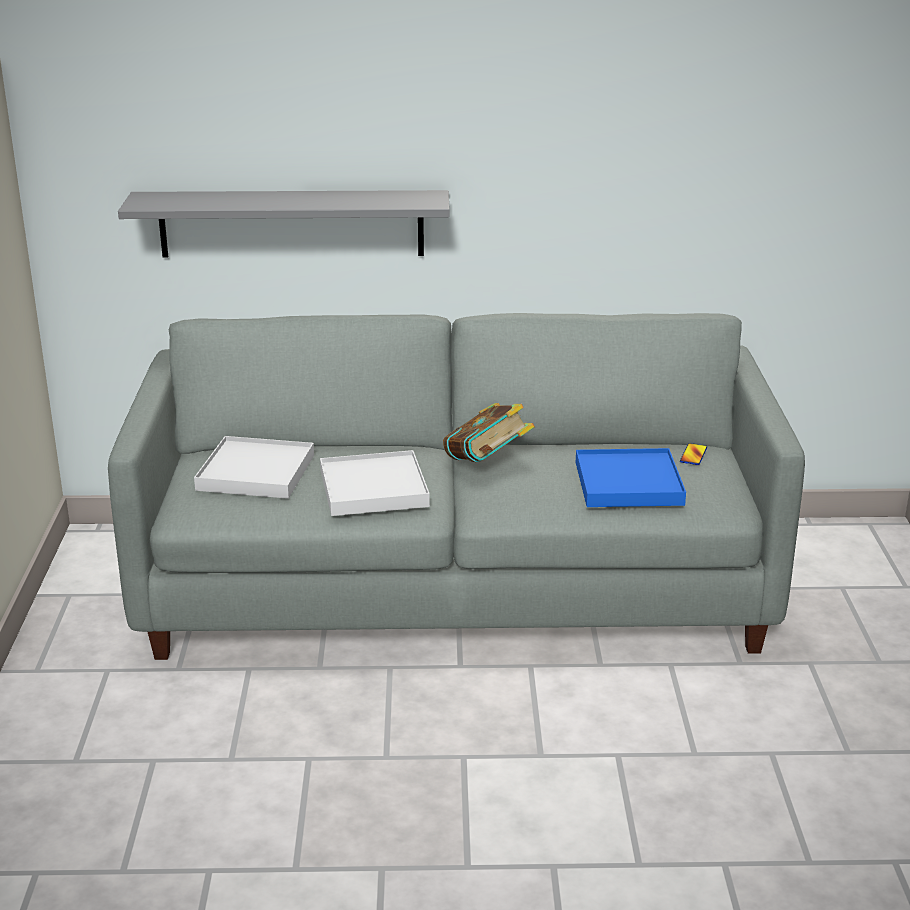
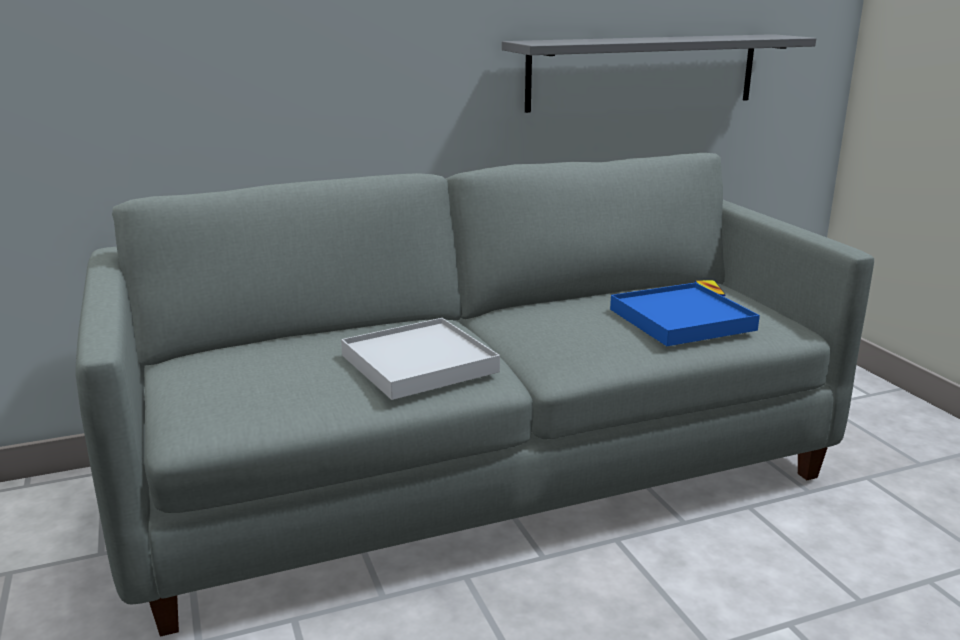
camera: 20 degrees left, 5 degrees down
(255, 473) = (262, 368): white tray -> none
(291, 223) = (247, 84): grey shelf -> grey shelf (643, 72)
(487, 464) = (519, 324): book -> none

